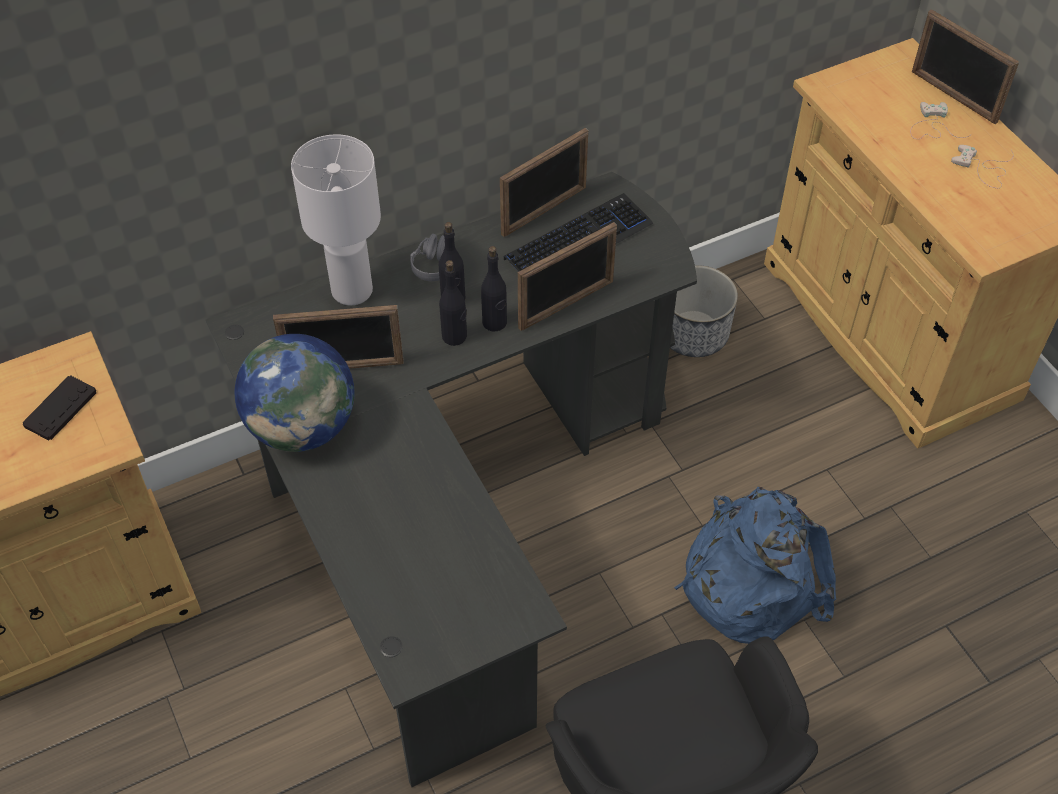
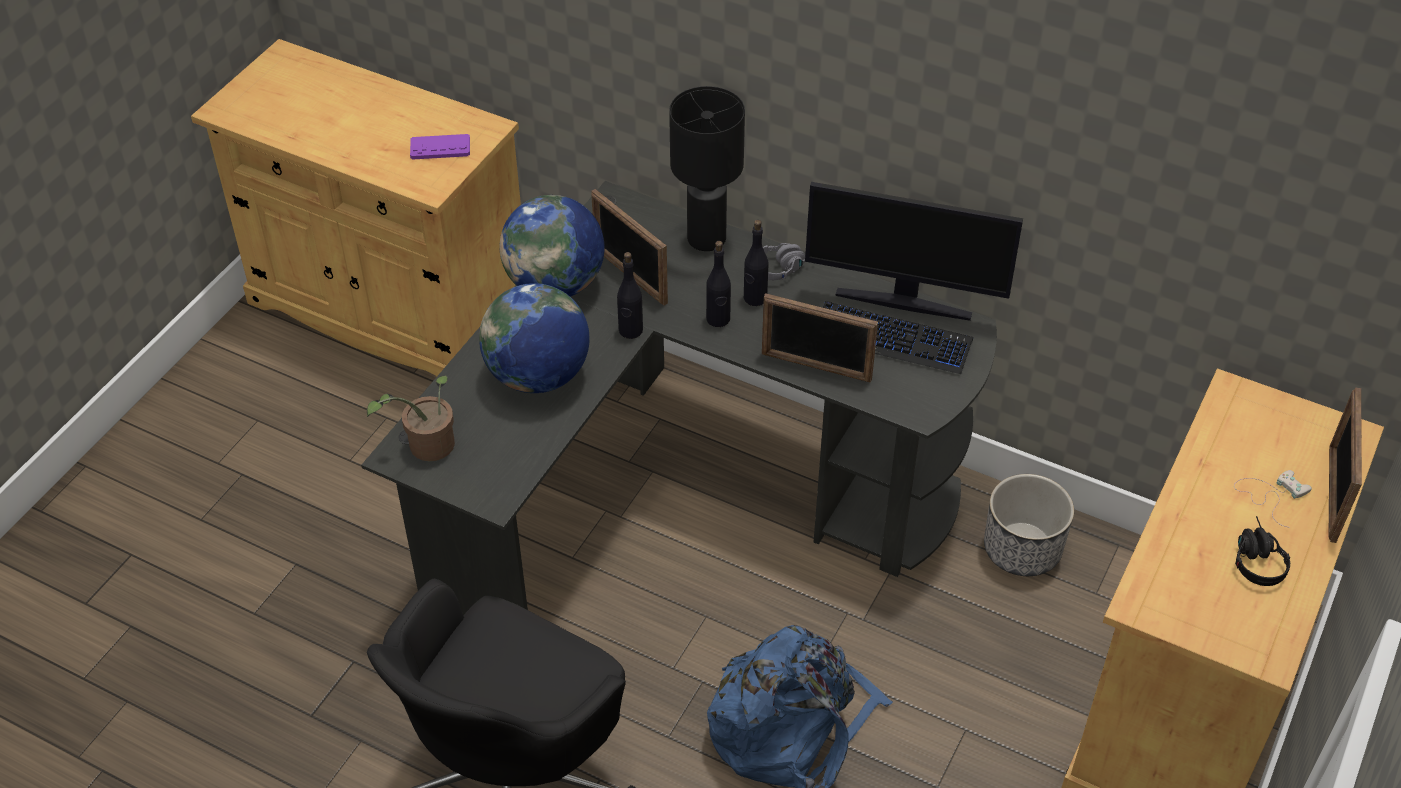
camera: 55 degrees right, 5 degrees down
(60, 409) = (440, 148): black game controller -> purple game controller
(353, 290) = (707, 239): white table lamp -> black table lamp
(405, 501) = (538, 375): none -> globe
(419, 639) = (425, 447): none -> potted plant
(495, 322) = (754, 334): black bottle -> black bottle (630, 330)
(544, 211) = (904, 301): picture frame -> monitor
(983, 168) = (1255, 558): white game controller -> black headphones

